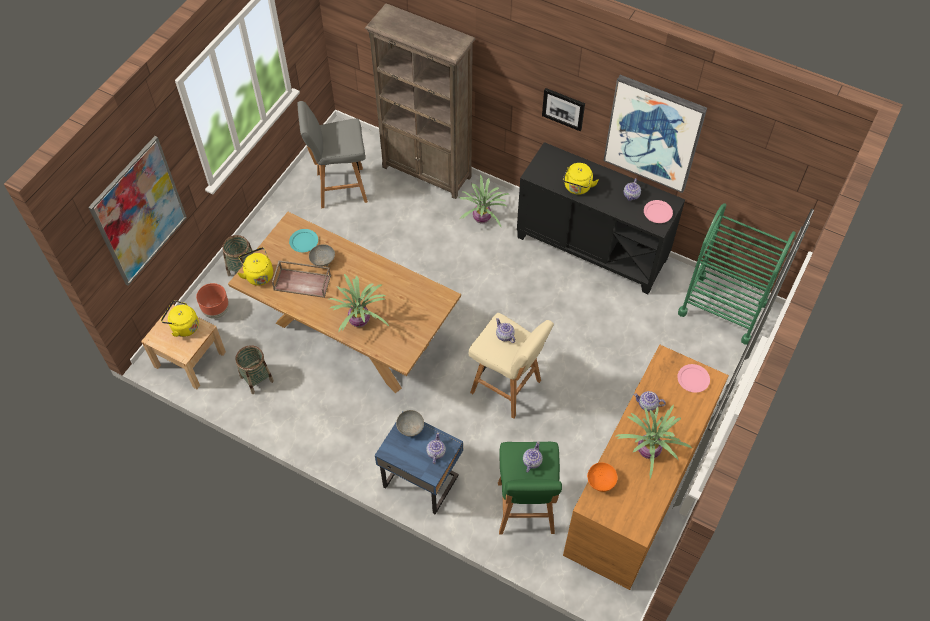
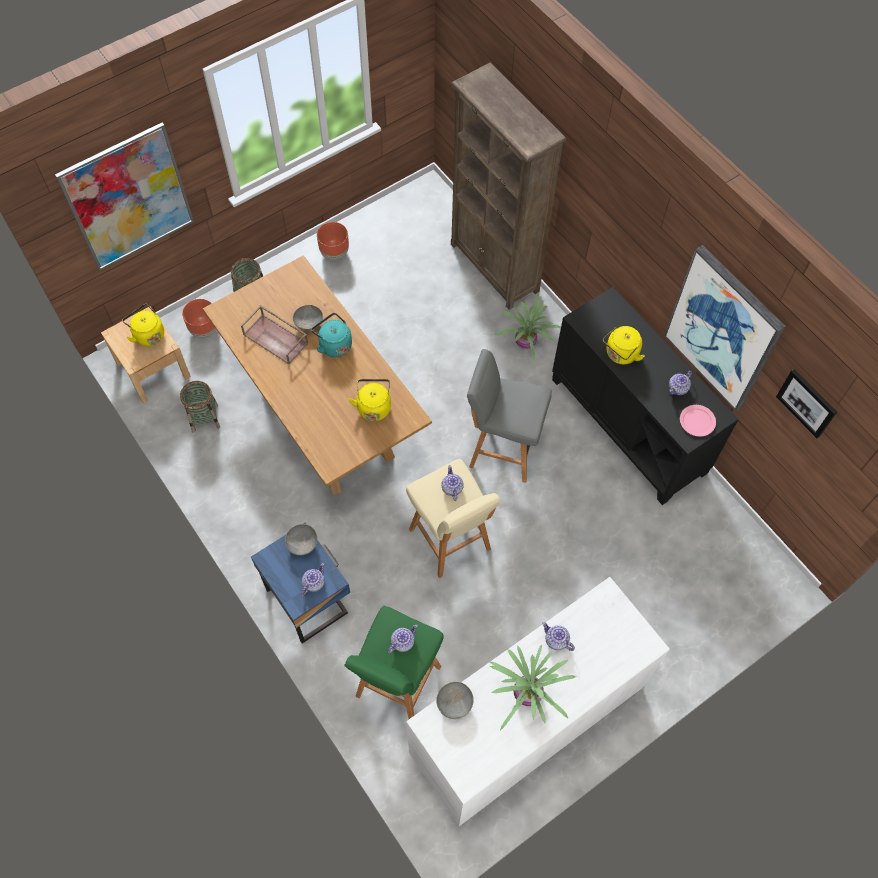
camera: 25 degrees right, 5 degrees up
(258, 274) = (237, 311): yellow kettle -> yellow kettle (373, 406)
(292, 209) = (334, 253): none -> brown planter
(303, 241) = (301, 295): turquoise plate -> none
(340, 187) = (395, 249): grey stool -> grey stool (502, 449)
(352, 268) = (334, 344): none -> turquoise kettle
(360, 321) = (310, 406): potted plant -> none
(563, 108) = (639, 258): picture -> picture (807, 403)
(600, 482) = (454, 704): orange bowl -> grey bowl
(636, 490) = (527, 719): brown dresser -> white dresser
(693, 379) = (625, 634): pink plate -> none
(722, 308) = (739, 558): green cart -> none

